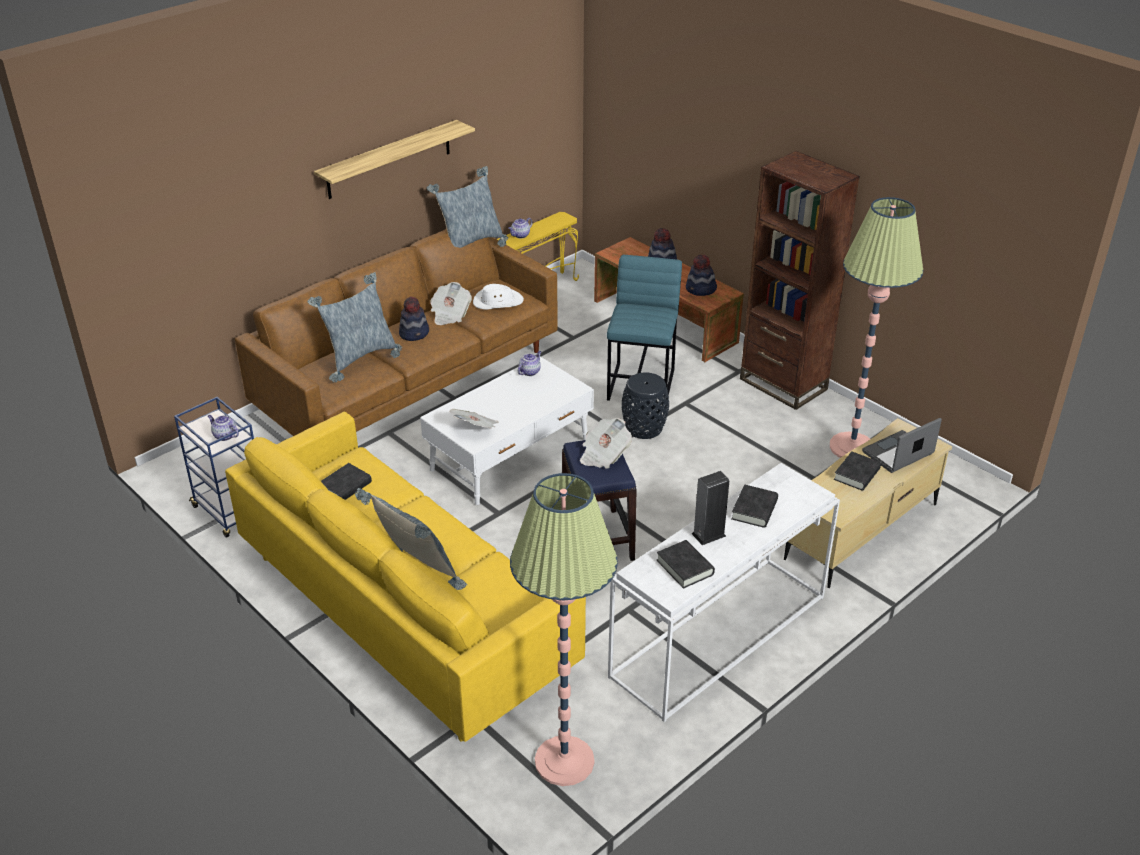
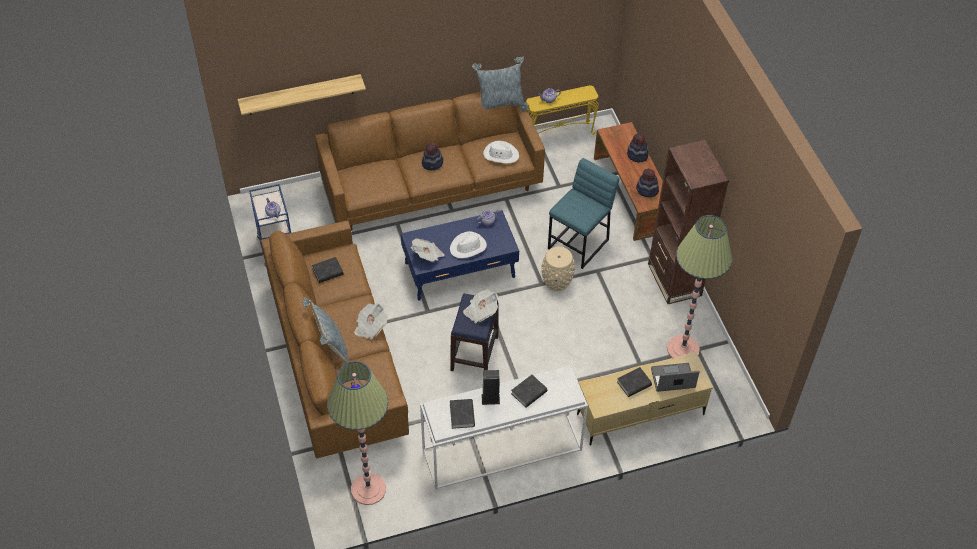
camera: 25 degrees right, 15 degrees up
(359, 363) = (386, 176): pillow -> none
(389, 159) = (446, 44): shelf -> shelf (300, 95)
(404, 612) = (337, 359): yellow sofa -> brown sofa
(450, 314) = (464, 155): newspaper -> newspaper (370, 327)
(510, 455) = (460, 270): white coffee table -> blue coffee table
(524, 404) = (468, 247): none -> white hat
(644, 428) = (557, 281): black stool -> beige stool

